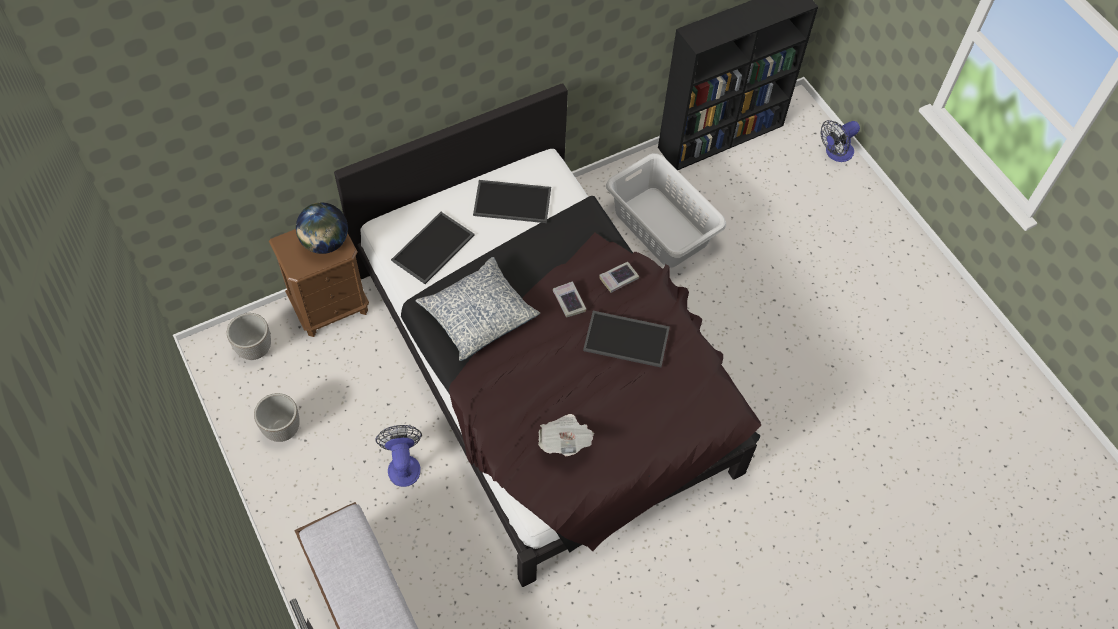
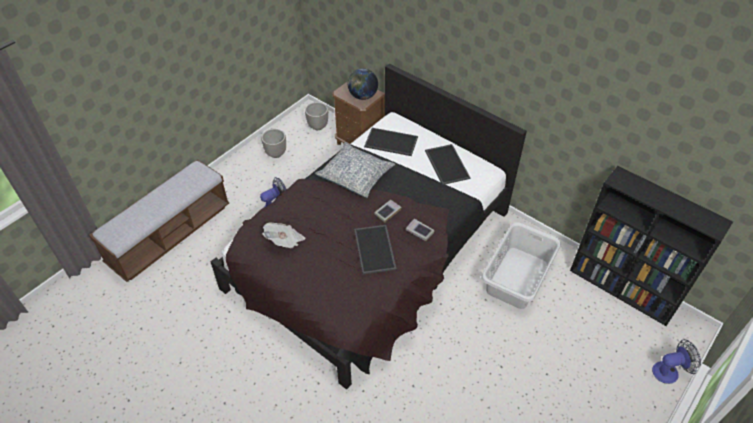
camera: 70 degrees right, 10 degrees down
(835, 153) = (669, 371): fan -> fan turned 135 degrees clockwise

